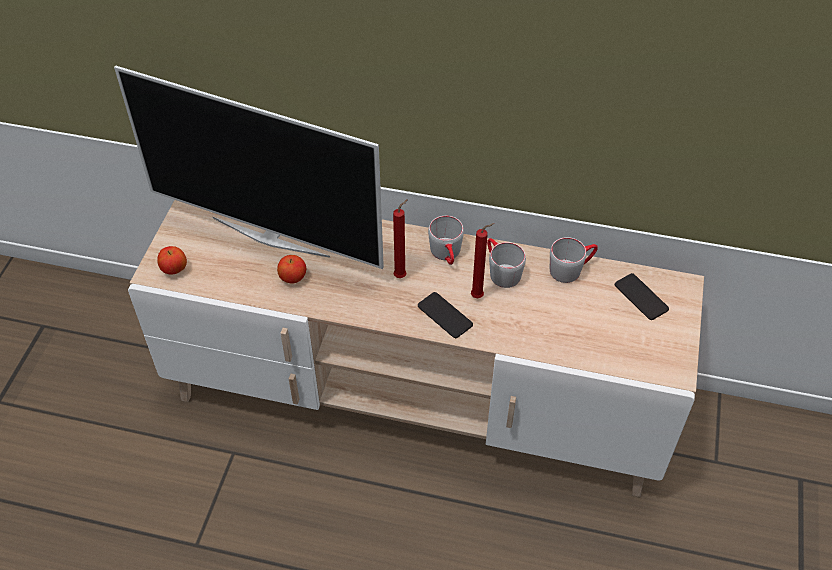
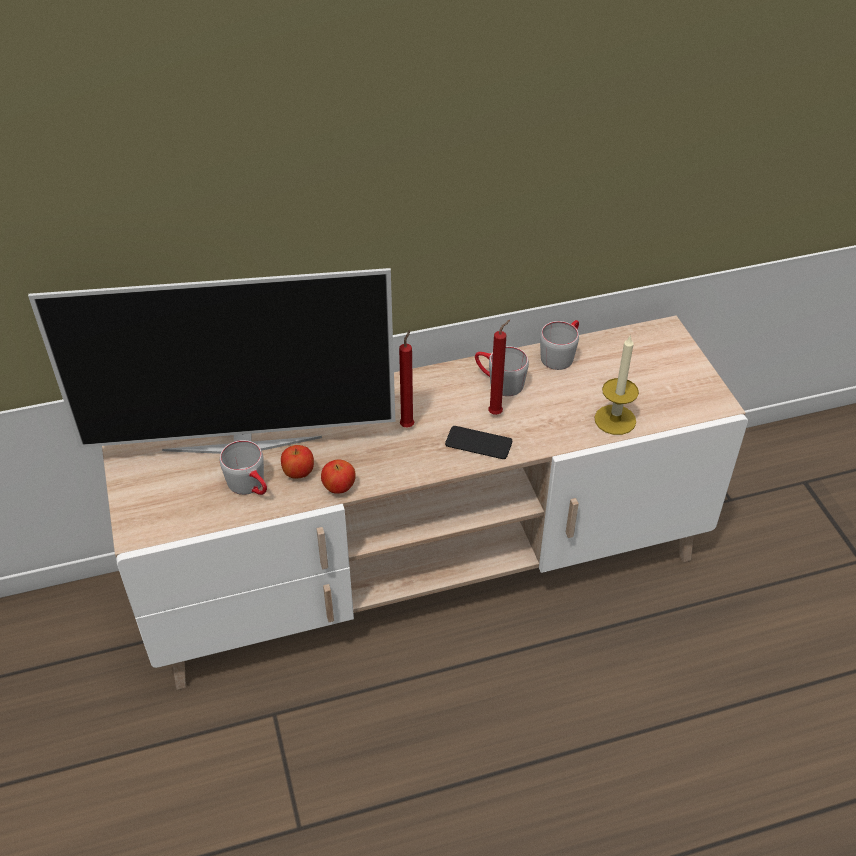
camera: 30 degrees left, 5 degrees down
(174, 269) = (159, 519): apple -> apple (339, 488)
(447, 255) = (437, 388): grey mug -> grey mug (251, 486)
(572, 346) = (615, 420): none -> candle
(641, 297) = (639, 354): phone -> none

